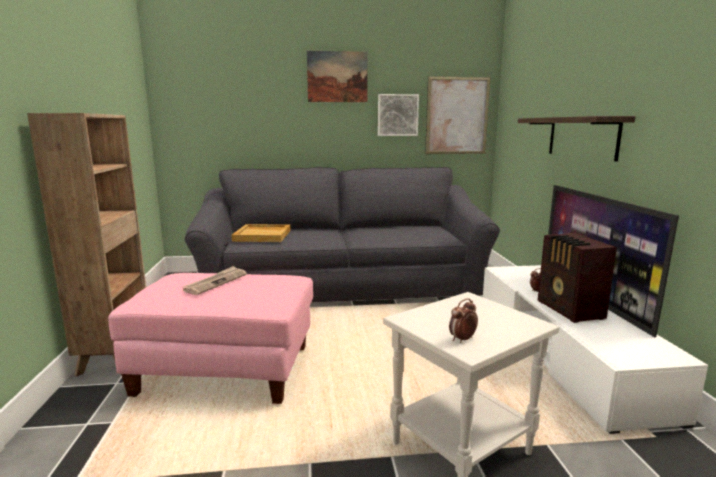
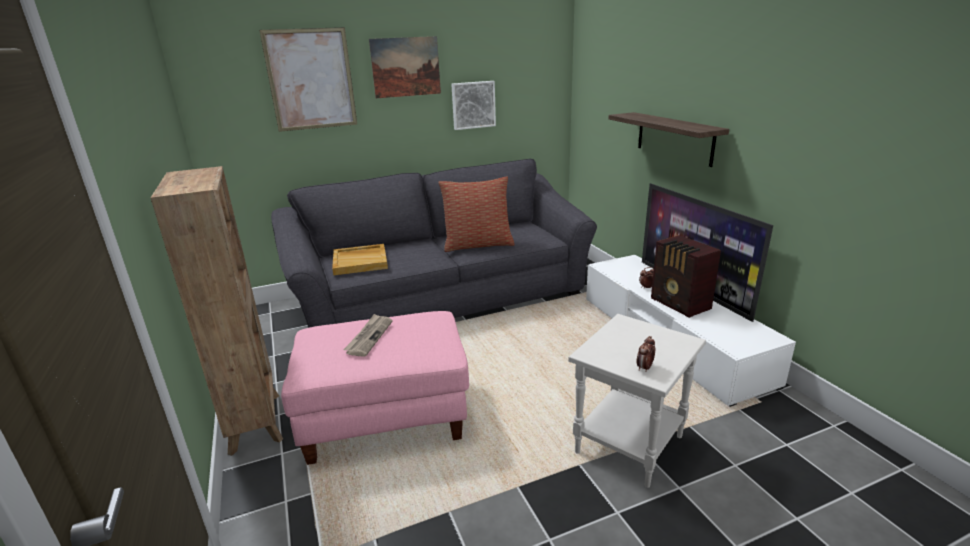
camera: 15 degrees left, 10 degrees up
(376, 235) = (478, 244): none -> pillow
(457, 116) = (533, 100): picture -> picture (311, 80)

